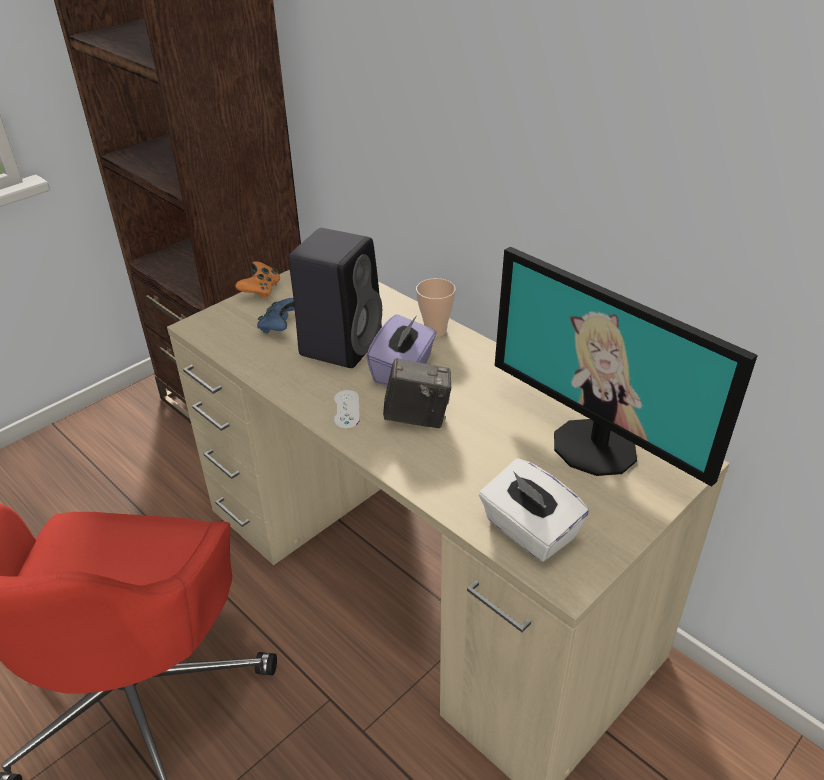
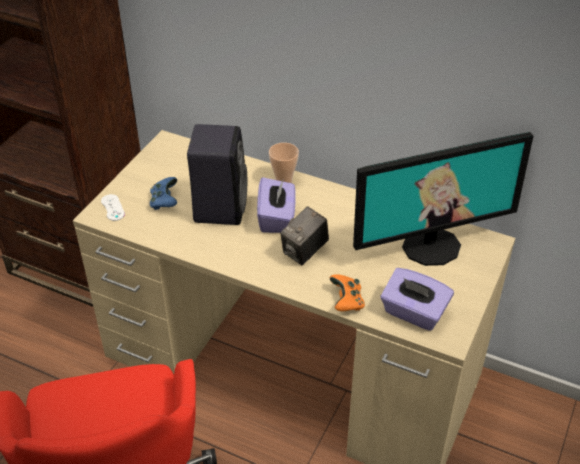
camera: 20 degrees left, 5 degrees up
(261, 291) = (130, 173): orange game controller -> orange game controller (346, 302)
(346, 409) = (252, 257): white game controller -> white game controller (112, 207)
(417, 417) = (304, 252): camera -> camera turned 150 degrees clockwise
(529, 531) = (413, 313): white tissue box -> purple tissue box
(596, 446) = (431, 245): monitor -> monitor turned 45 degrees counterclockwise

